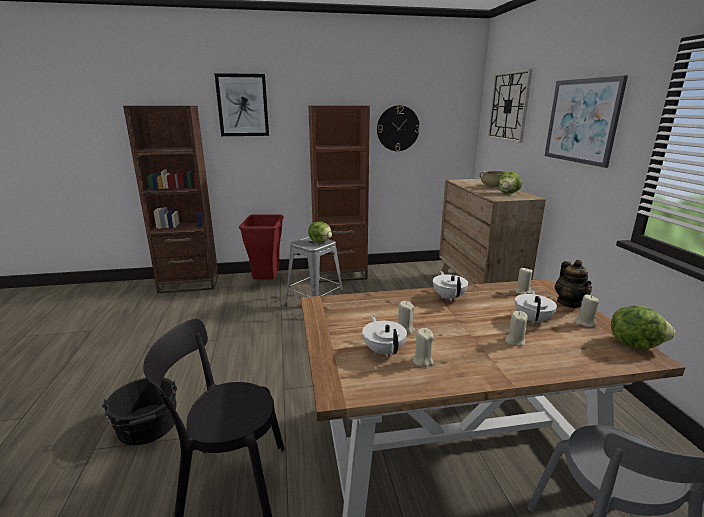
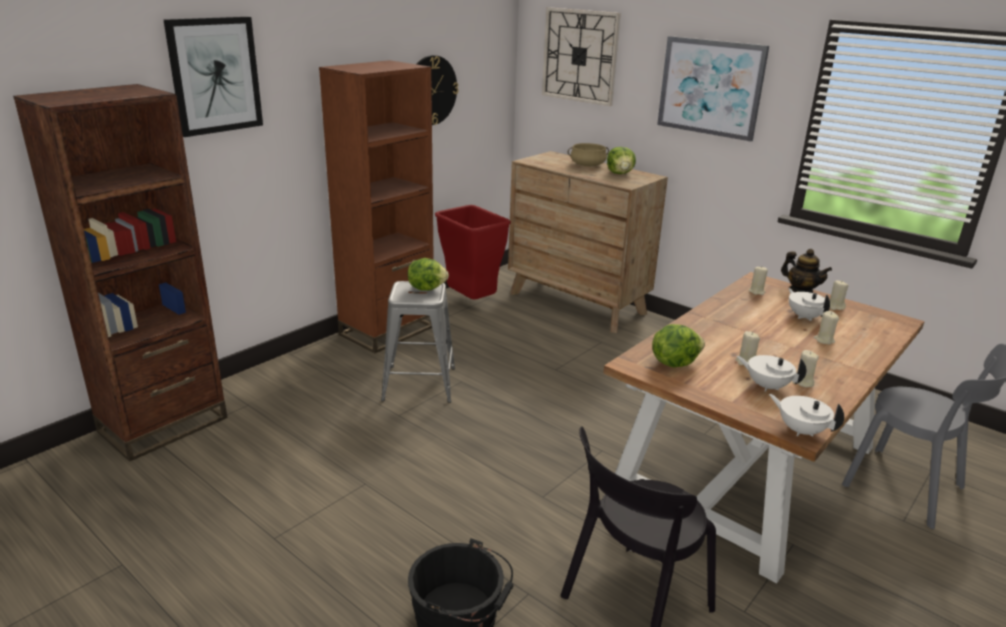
camera: 40 degrees left, 5 degrees up
(267, 283) = (301, 378): red trash can -> red trash can (472, 302)
(449, 297) = (719, 317): white teapot -> white teapot (800, 430)
(634, 344) = (882, 313): lettuce -> lettuce (674, 362)

